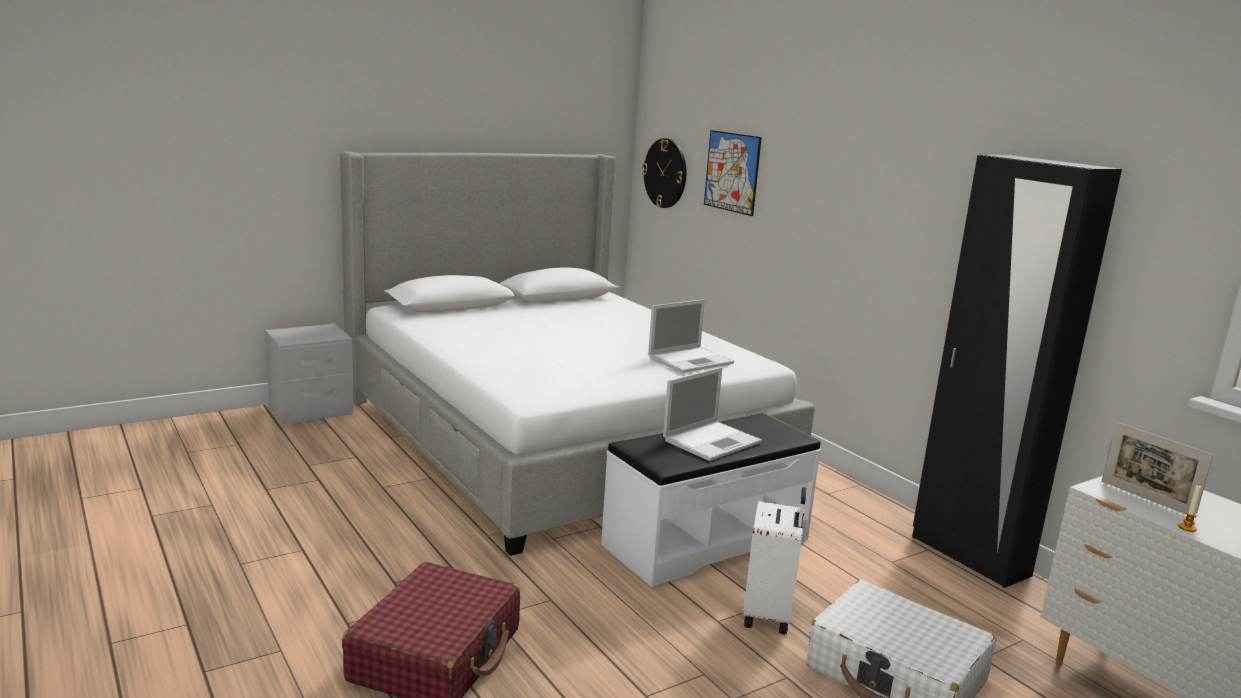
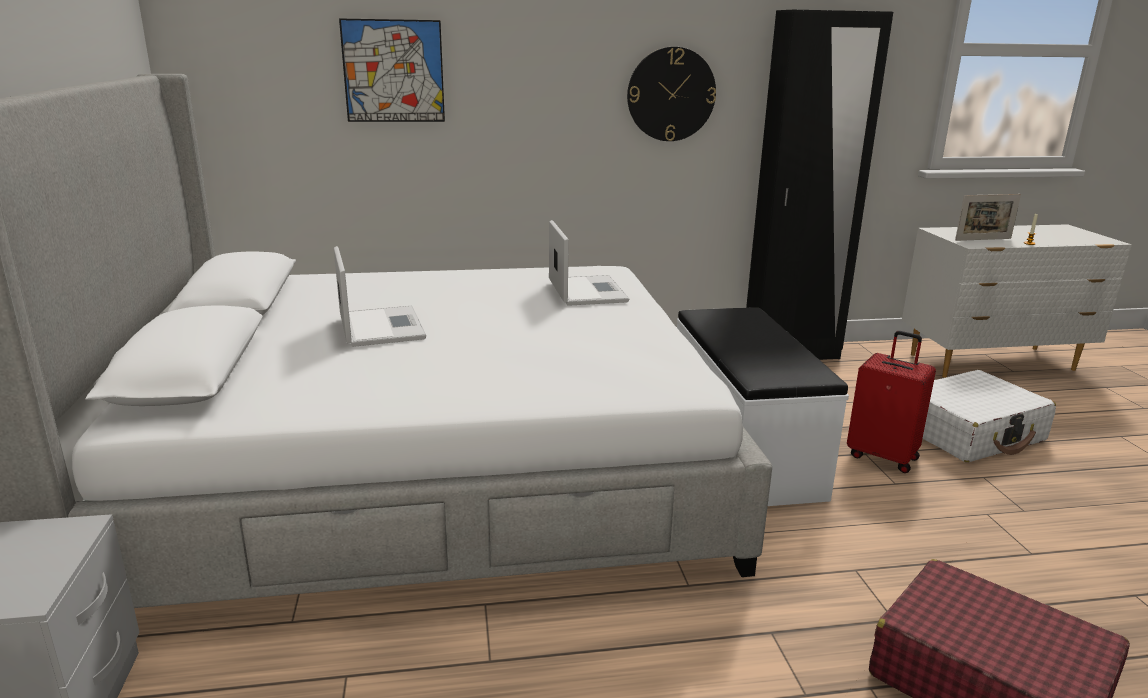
camera: 65 degrees left, 5 degrees up
(665, 173) = (247, 90): wall clock -> wall clock (671, 94)
(713, 441) = (756, 343): laptop -> laptop (380, 326)
(769, 615) = (883, 456): white suitcase -> red suitcase

